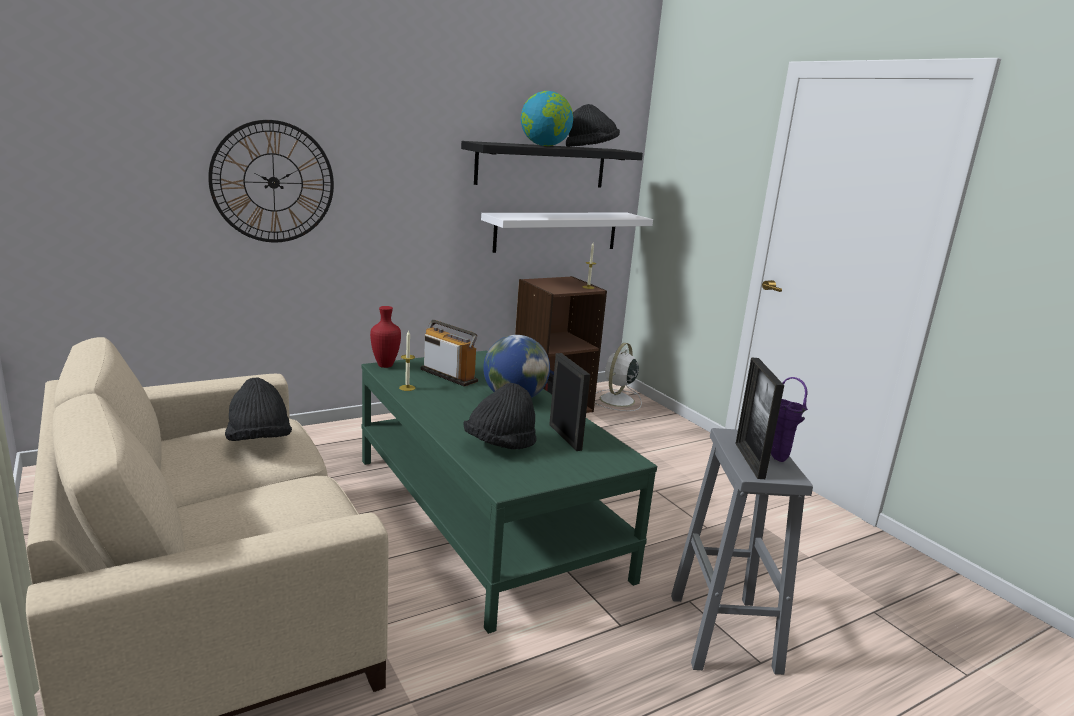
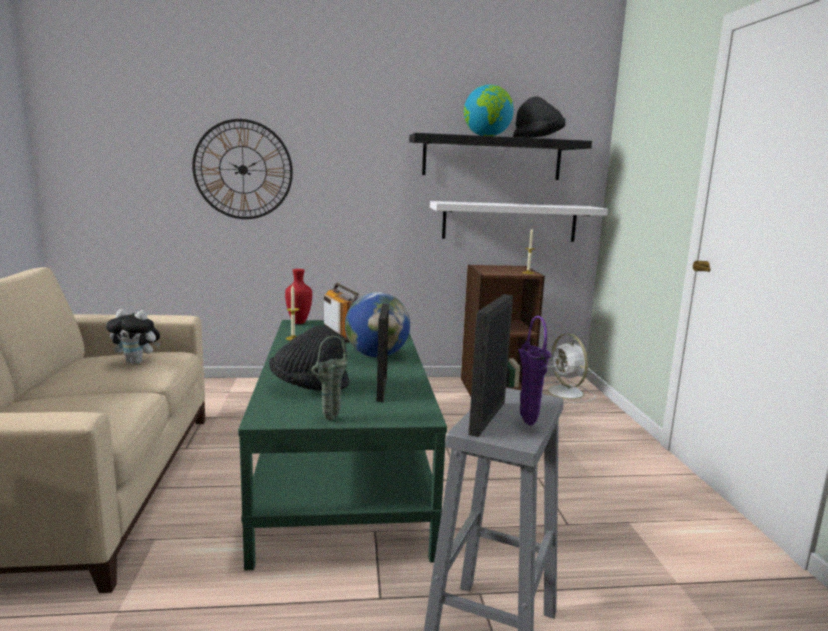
camera: 25 degrees right, 5 degrees down
(259, 441) = (137, 362): black hat -> plush toy
(561, 477) = (329, 420): none -> green vase
(616, 400) = (566, 393): white fan -> white fan turned 75 degrees counterclockwise

